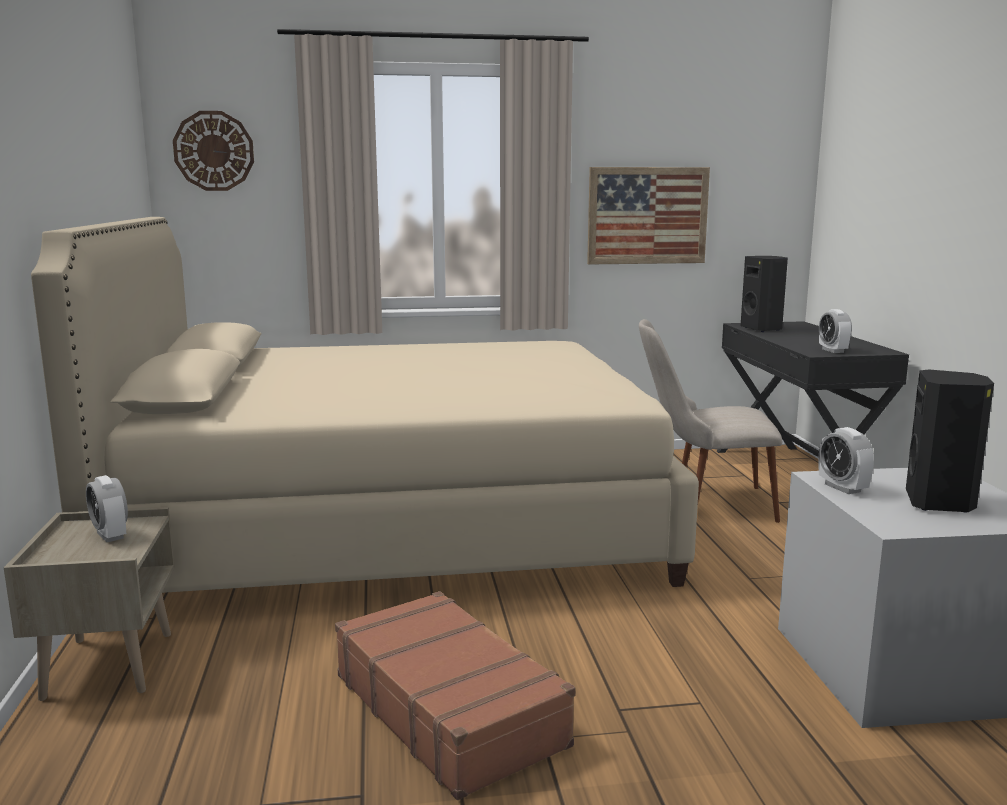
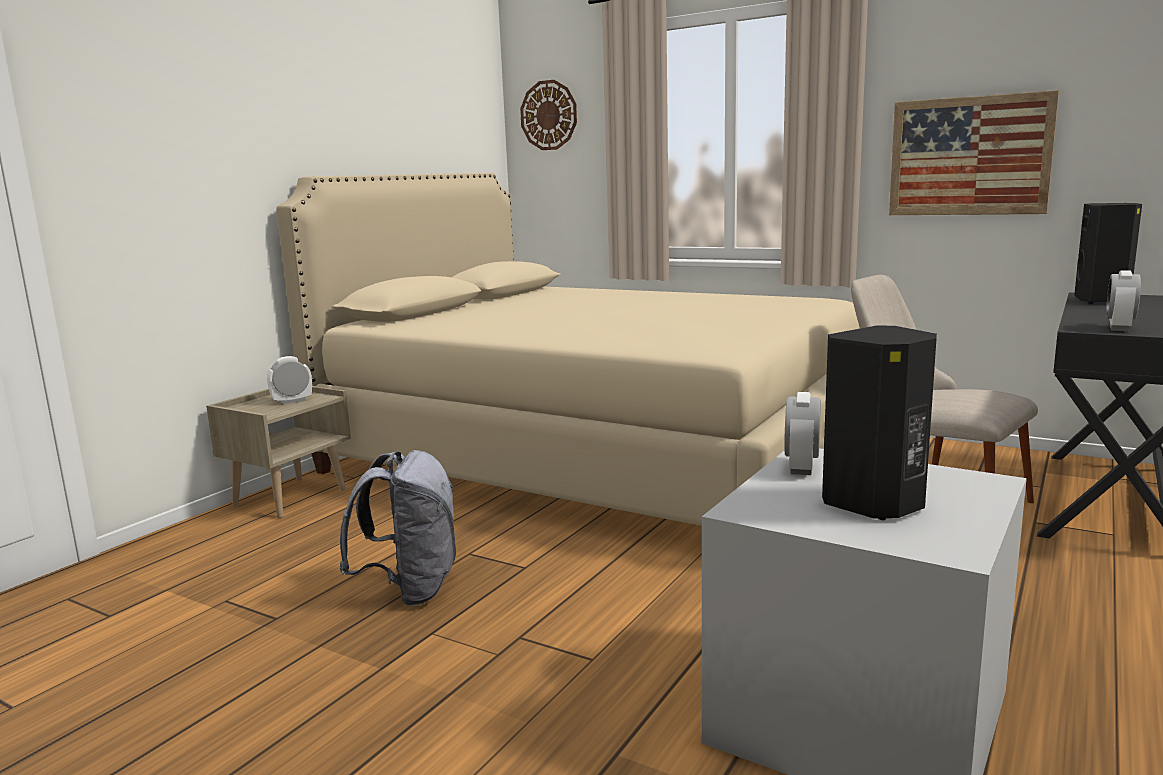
camera: 40 degrees right, 0 degrees up
(110, 535) = (292, 401): alarm clock -> alarm clock turned 60 degrees clockwise
(449, 709) = (411, 589): brown suitcase -> grey backpack

